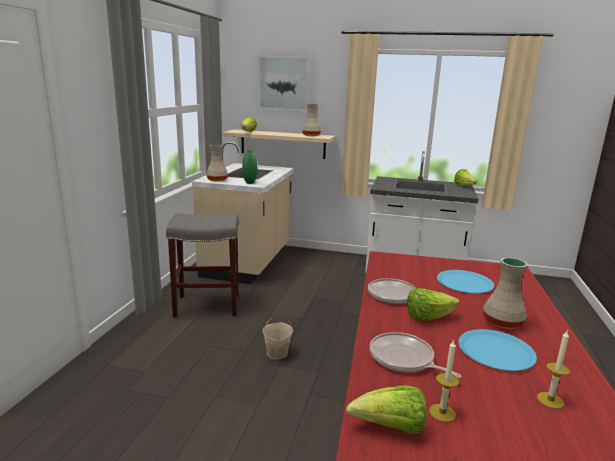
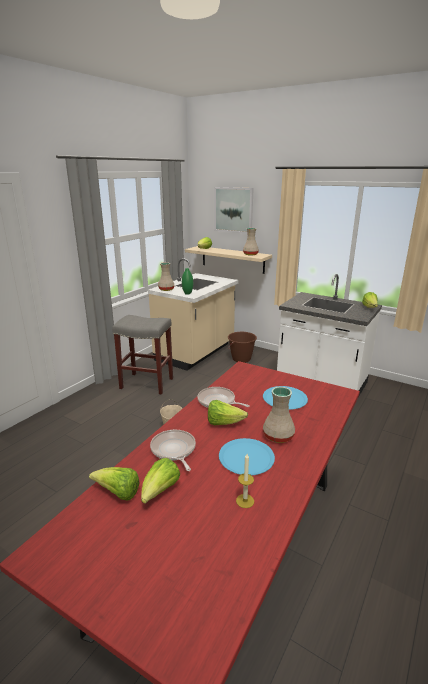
camera: 20 degrees right, 5 degrees up
(308, 264) = (241, 359): none -> brown bucket
(442, 413) = (160, 491): candle -> lettuce

